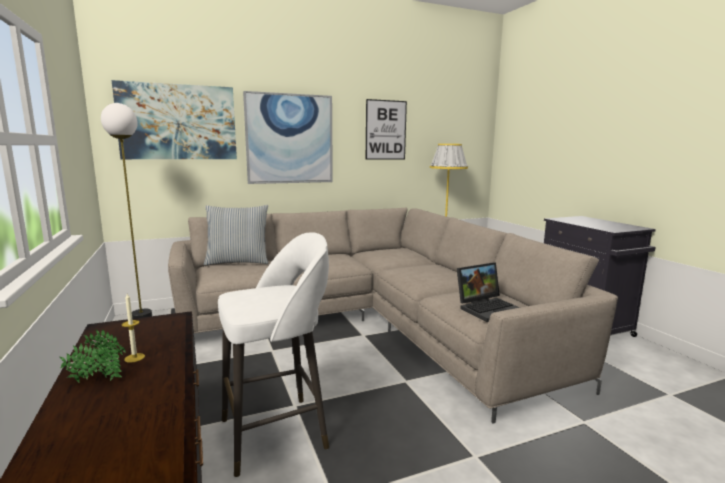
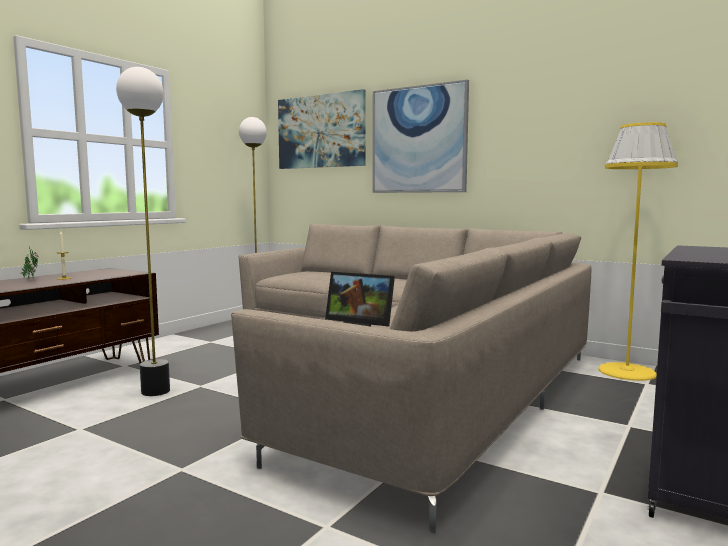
camera: 55 degrees right, 5 degrees down
(238, 262) = (330, 272): pillow -> none
(277, 433) = (155, 391): white stool -> floor lamp
(385, 130) = (548, 116): picture -> none

